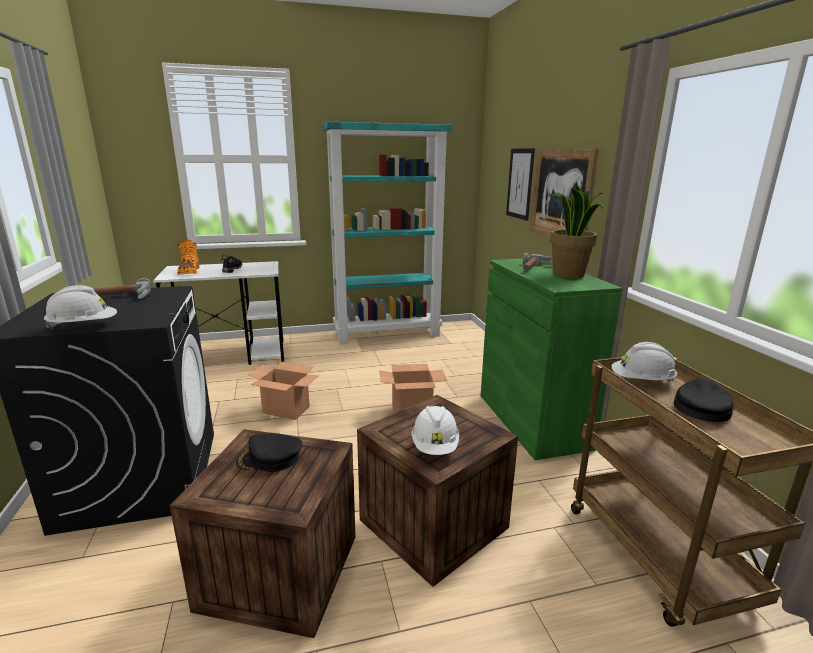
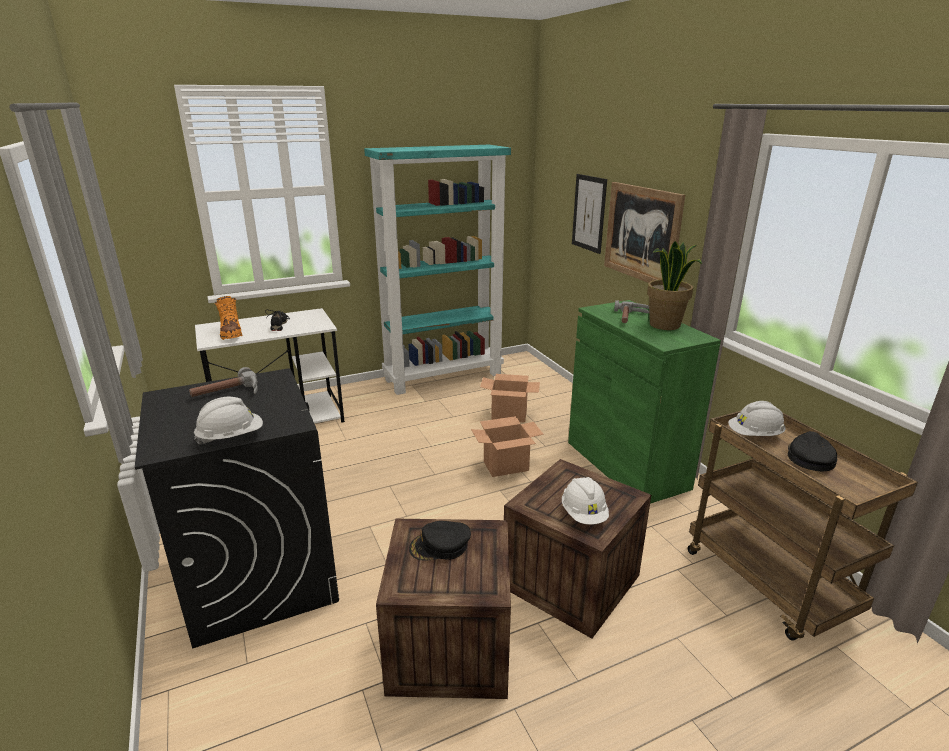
camera: 10 degrees left, 5 degrees up
(287, 410) = (376, 480): cardboard box -> cardboard box (509, 415)

